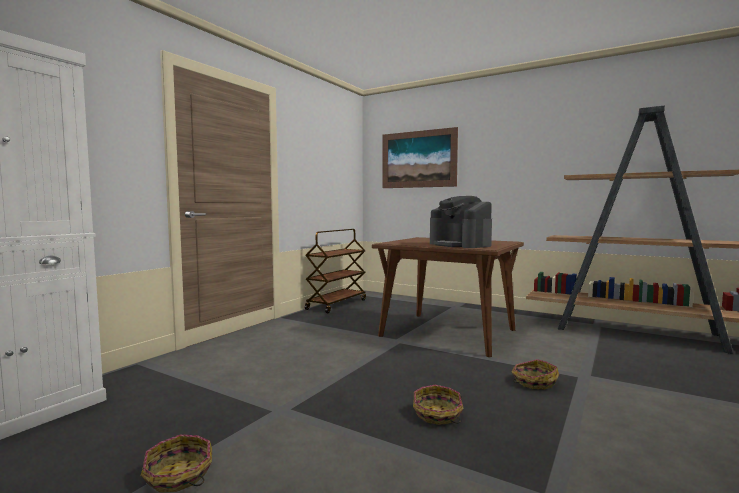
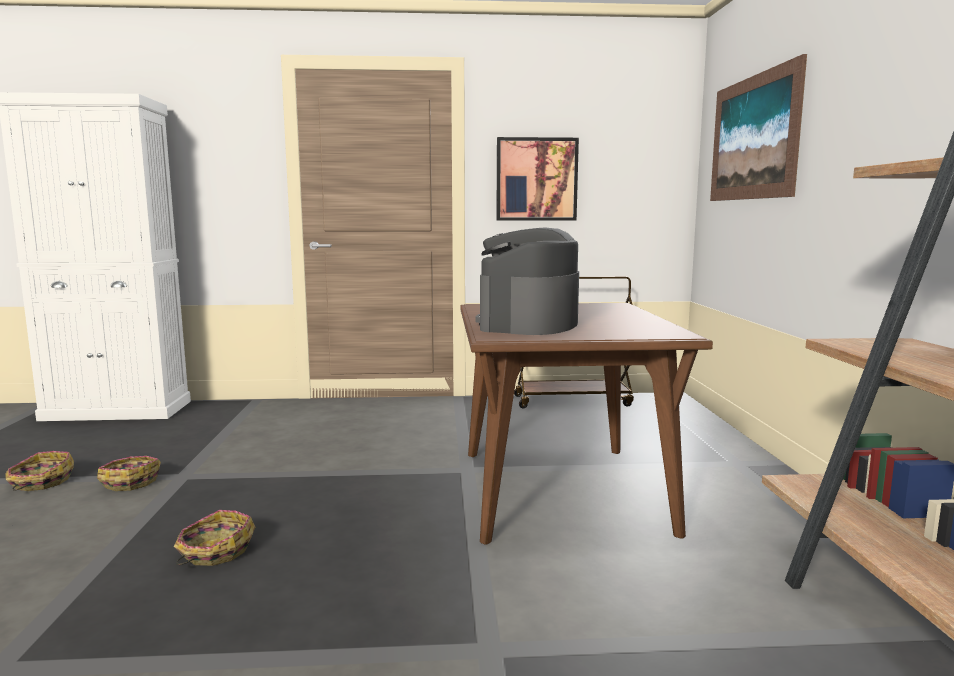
camera: 55 degrees right, 5 degrees up
(308, 171) = (536, 179): none -> picture
(533, 382) = (399, 600): basket -> basket (130, 481)

